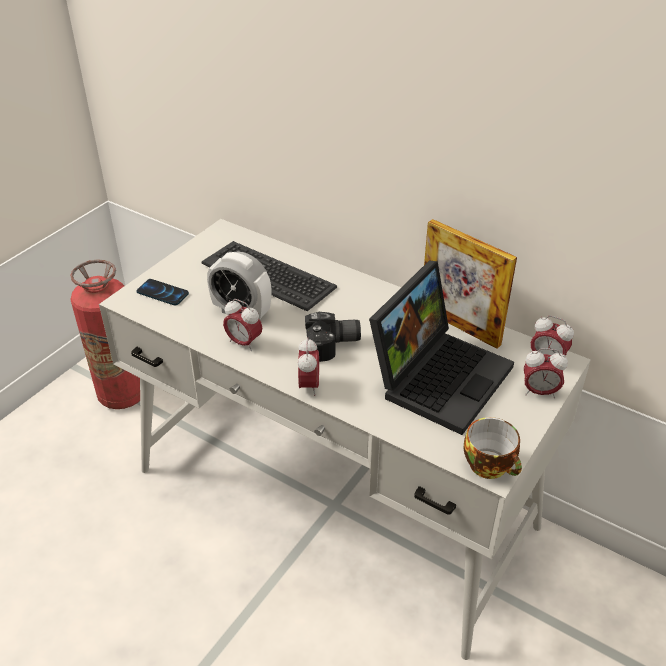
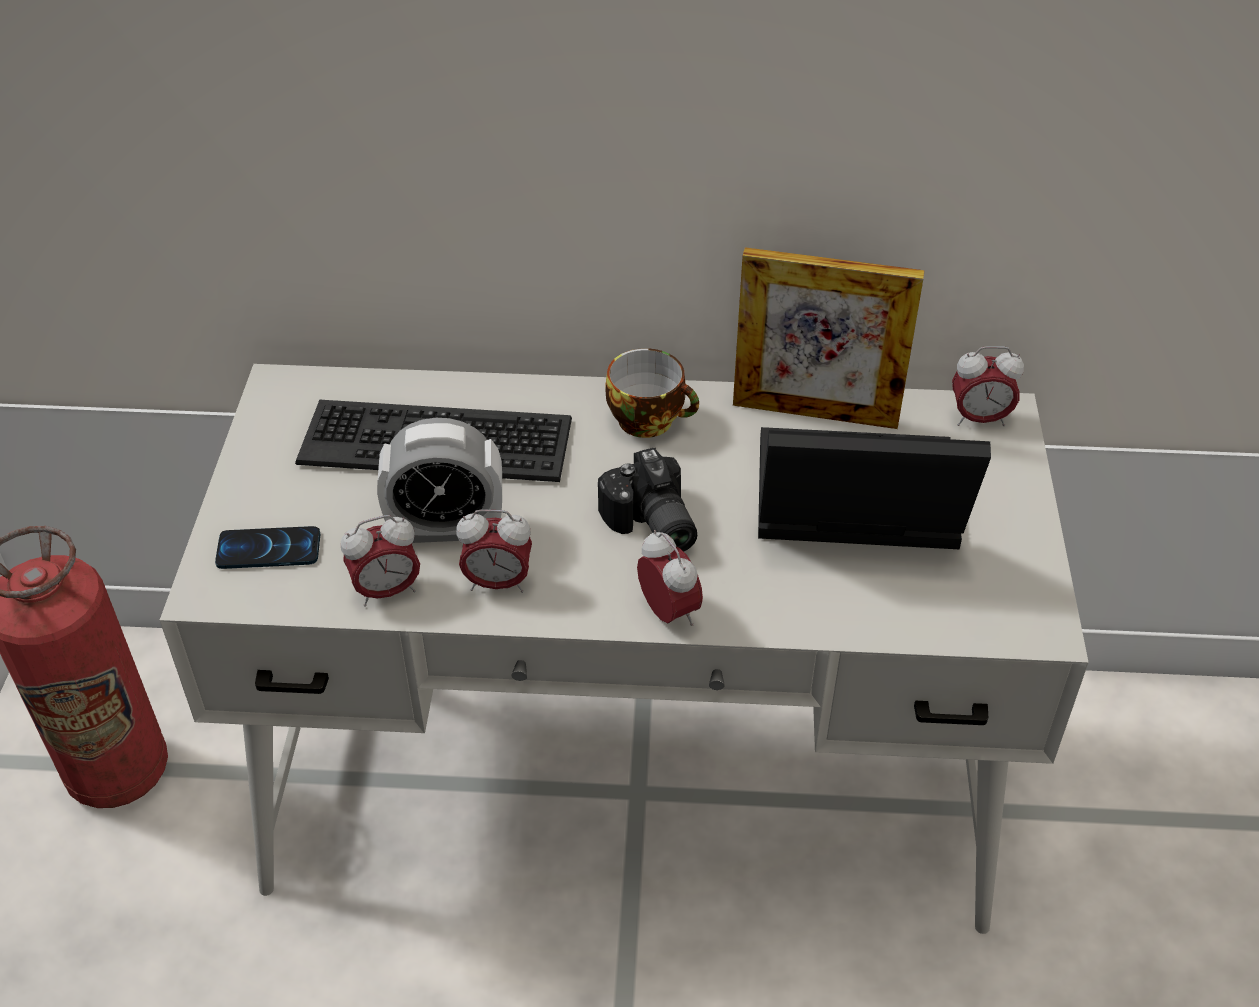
camera: 30 degrees left, 5 degrees up
(333, 346) = (650, 526): camera -> camera turned 105 degrees clockwise
(439, 375) = (850, 508): laptop -> laptop turned 90 degrees counterclockwise
(491, 465) = (1033, 621): cup -> cup (650, 419)
(539, 392) = (1008, 475): alarm clock -> alarm clock (386, 591)

